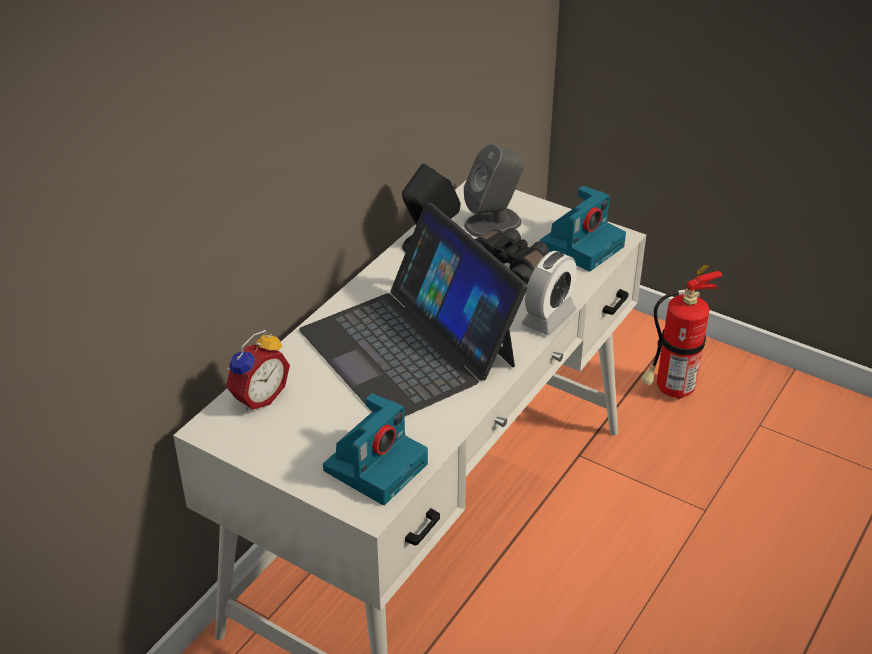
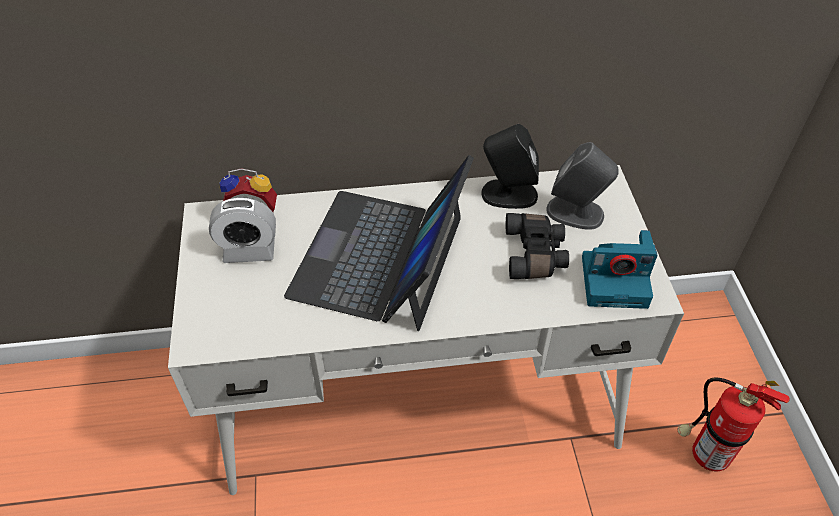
camera: 50 degrees right, 10 degrees up
(376, 465) = (239, 320): camera -> none
(548, 318) = (500, 316): alarm clock -> alarm clock (249, 251)

